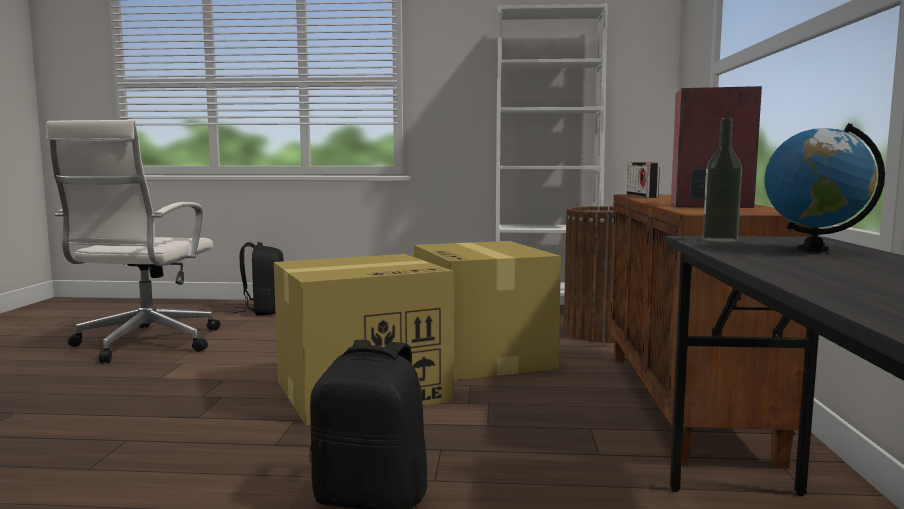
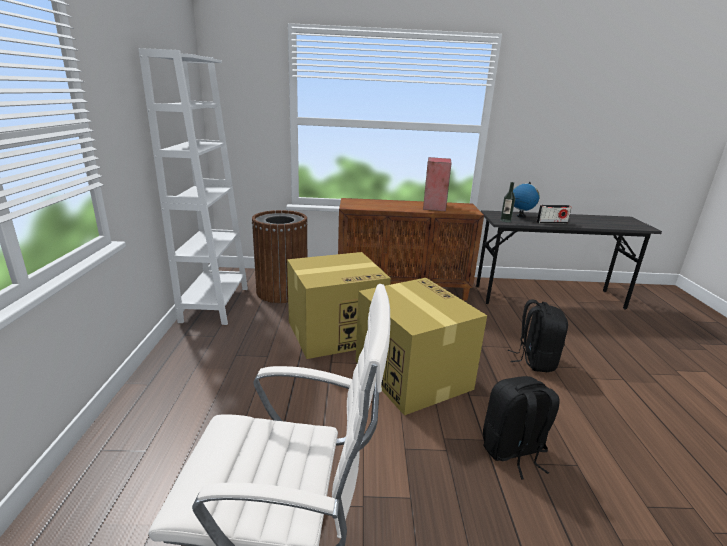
camera: 95 degrees left, 15 degrees up
(263, 311) = (117, 488): black backpack -> black backpack (513, 451)
(641, 196) = (361, 207): radio -> radio (552, 222)

